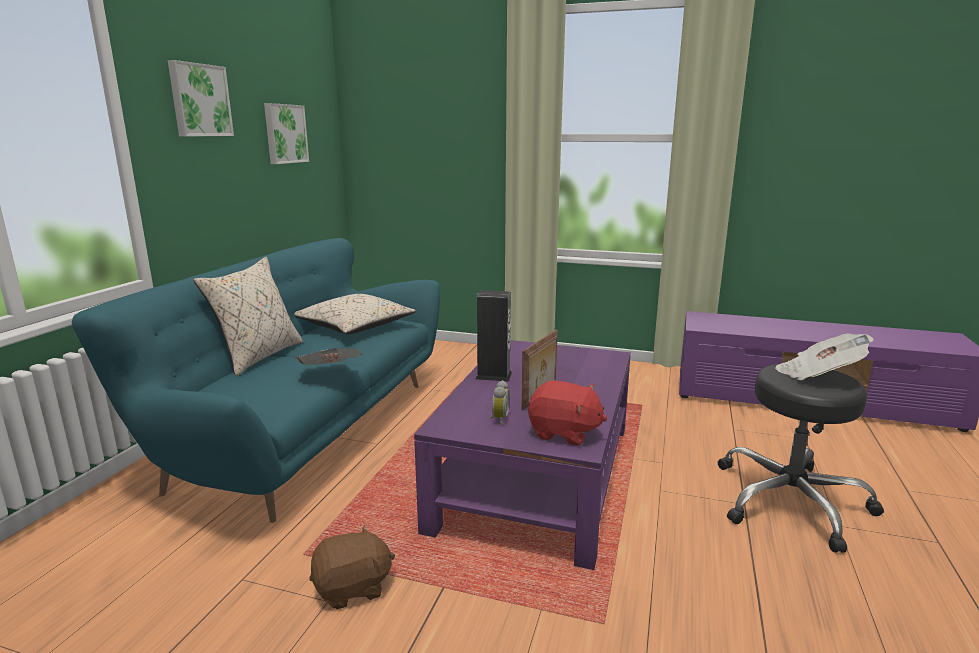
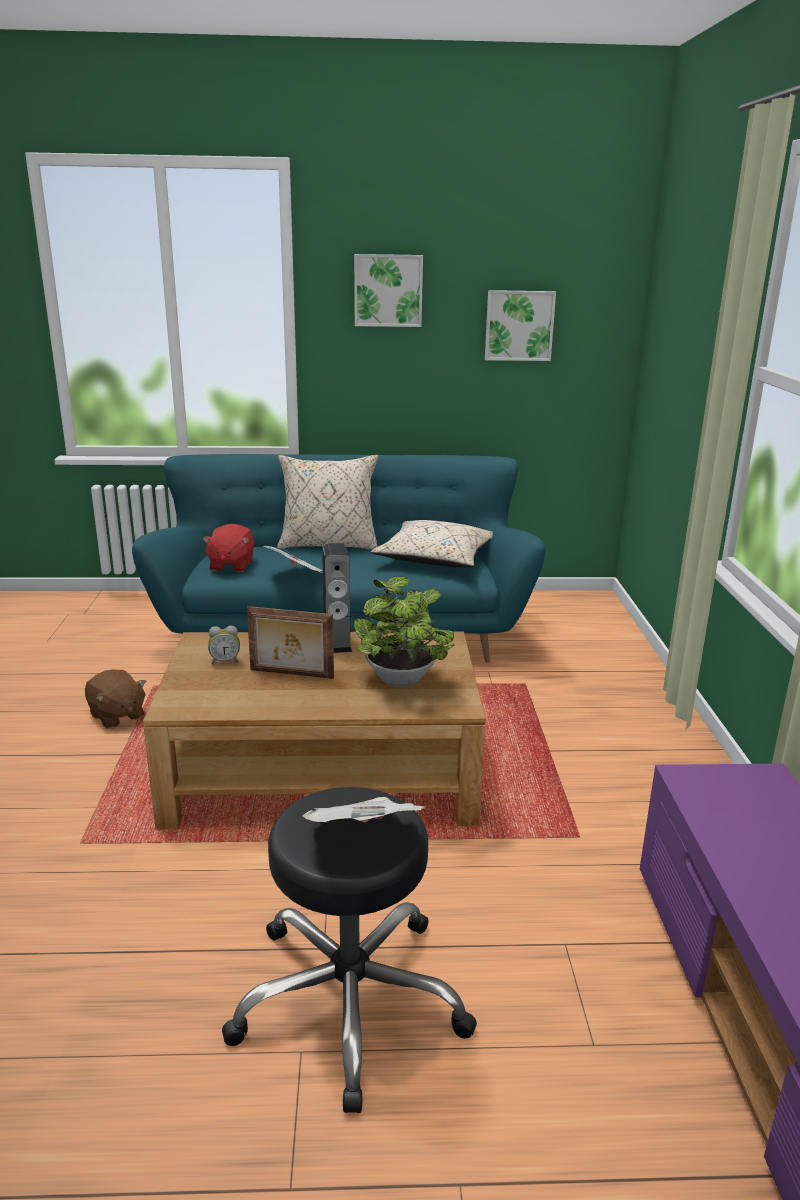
camera: 70 degrees right, 5 degrees up
(537, 474) = (324, 773): purple coffee table -> brown coffee table
(564, 433) = (203, 696): red plush toy -> red plush toy (231, 566)
(571, 364) = (402, 682): none -> potted plant

